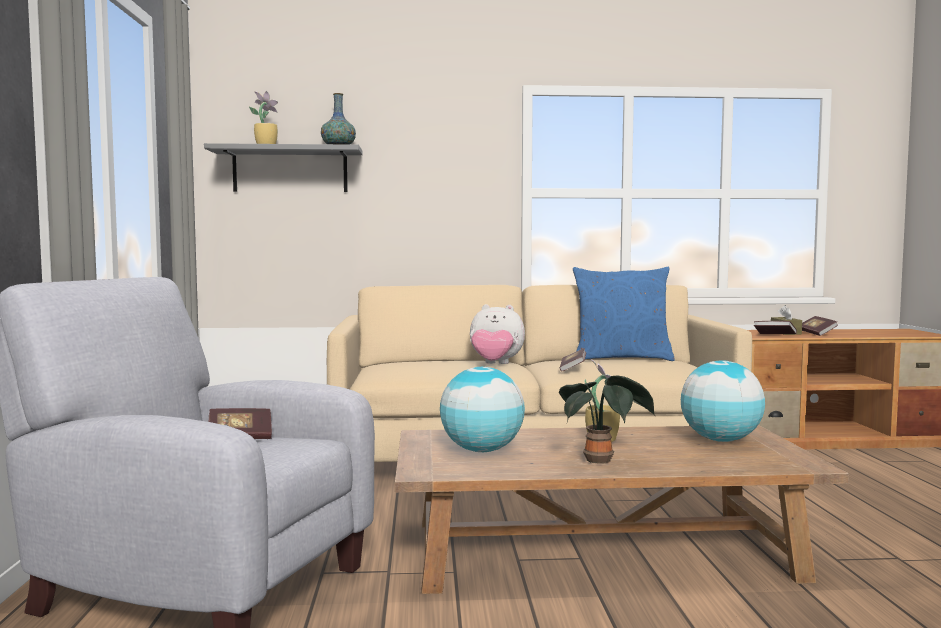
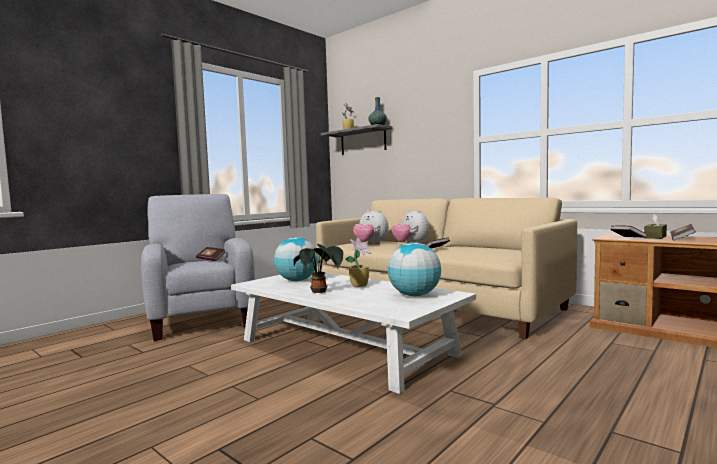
camera: 45 degrees right, 0 degrees up
(433, 369) = (371, 244): none -> plush toy
(600, 549) = (346, 347): brown coffee table -> white coffee table
(621, 358) = (494, 247): blue pillow -> none

